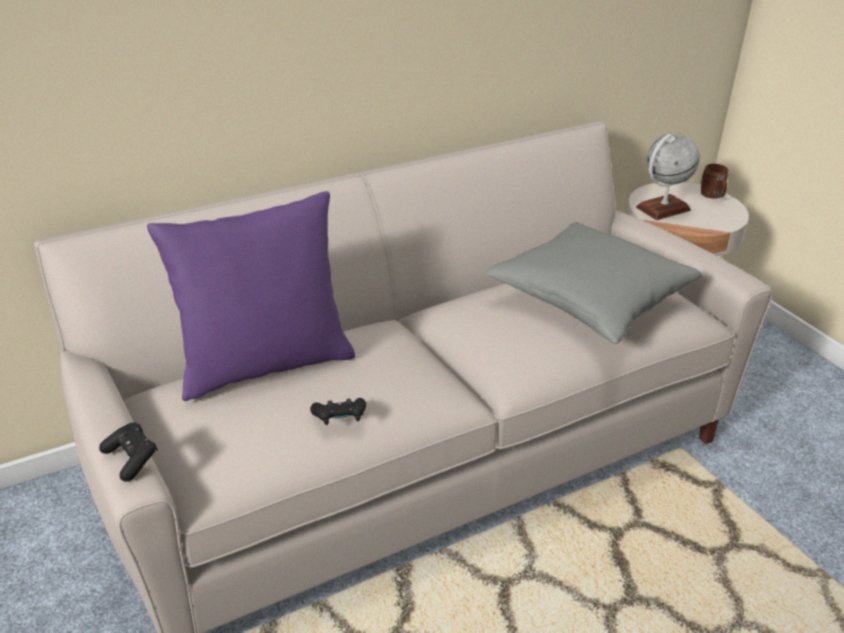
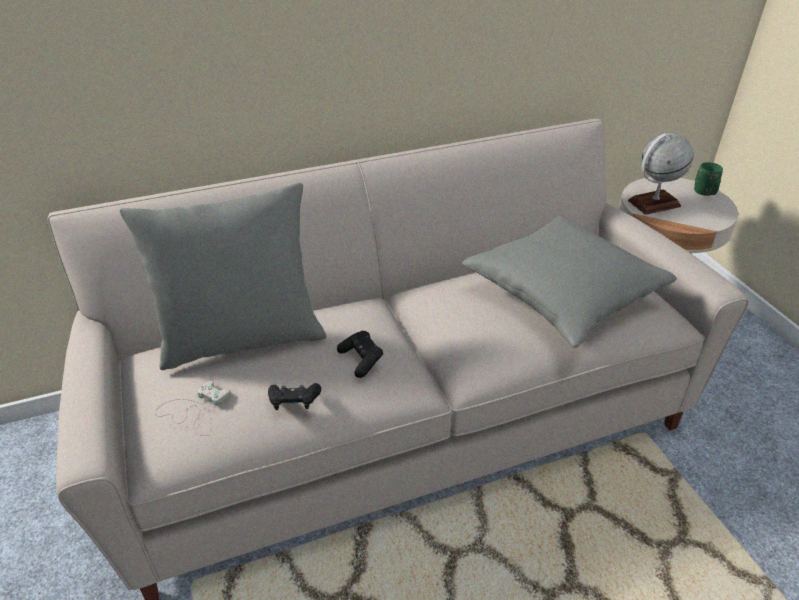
camera: 10 degrees right, 5 degrees up
(131, 459) = (85, 432): black game controller -> black game controller (361, 360)
(233, 434) = (193, 409): none -> white game controller
(263, 365) = (242, 339): purple pillow -> grey pillow
(713, 196) = (705, 193): brown mug -> green mug

